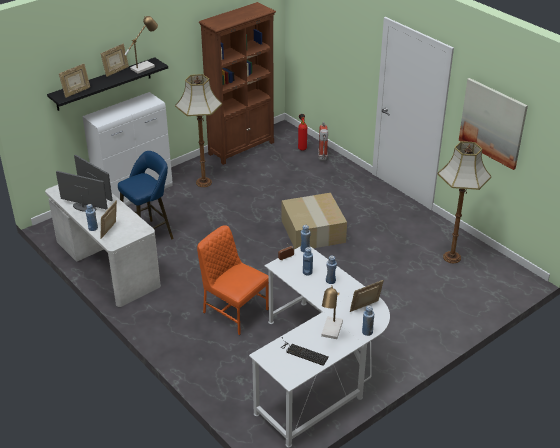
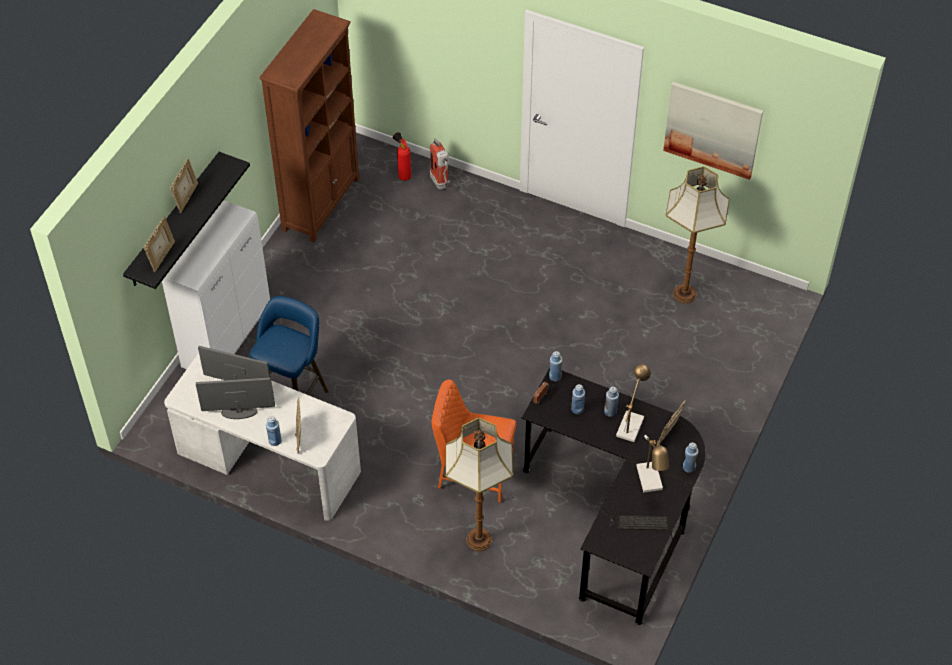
camera: 25 degrees left, 15 degrees up
(145, 67) = (219, 175): table lamp -> table lamp (630, 423)
(203, 182) = (307, 283): floor lamp -> floor lamp (478, 540)
(314, 231) = (500, 314): cardboard box -> none
(319, 369) = (617, 513): white desk -> black desk

